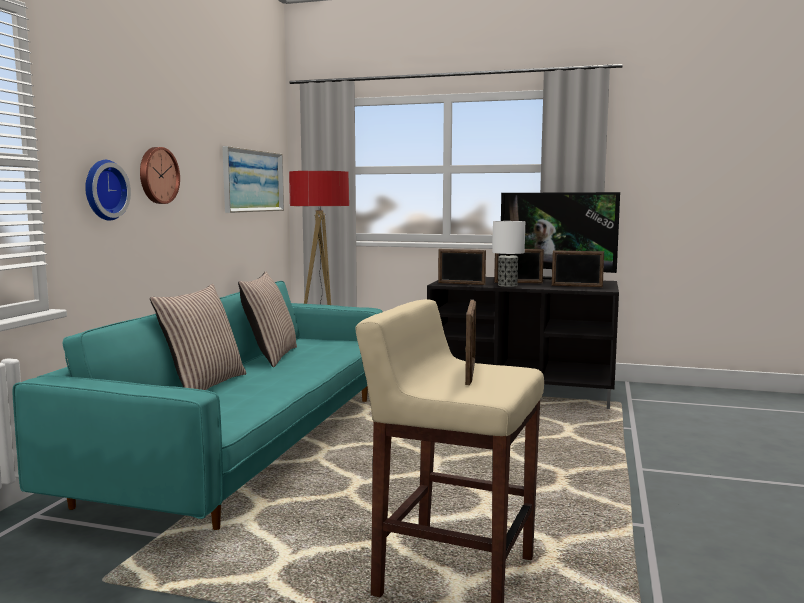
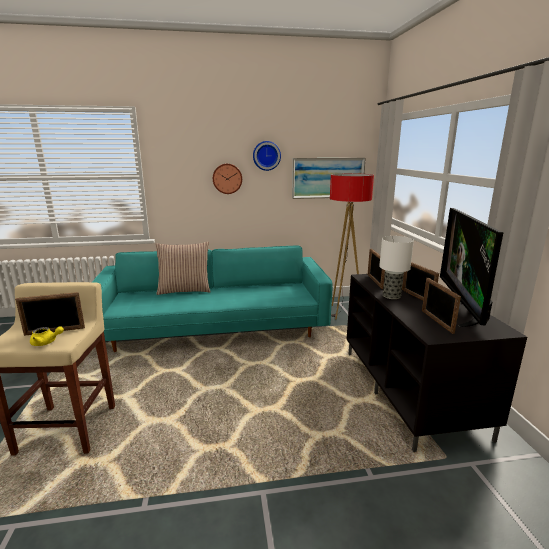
camera: 65 degrees right, 10 degrees up
(103, 190) = (185, 187): wall clock -> wall clock (266, 155)
(270, 356) = (251, 288): pillow -> none
(511, 374) = (46, 342): none -> yellow teapot

